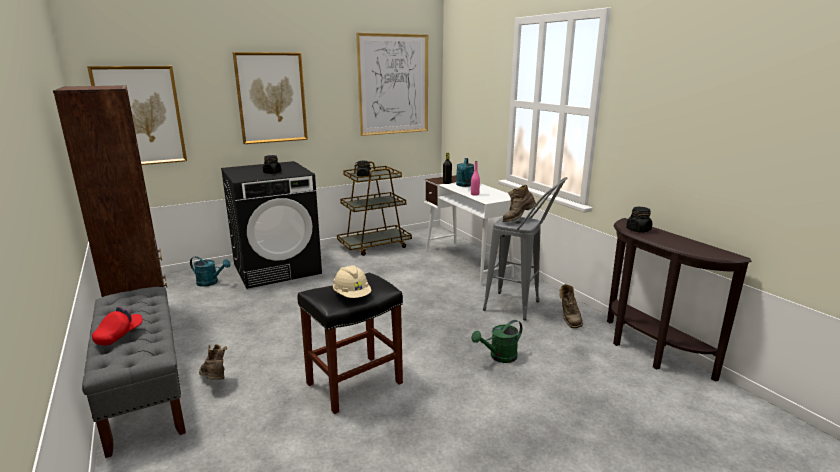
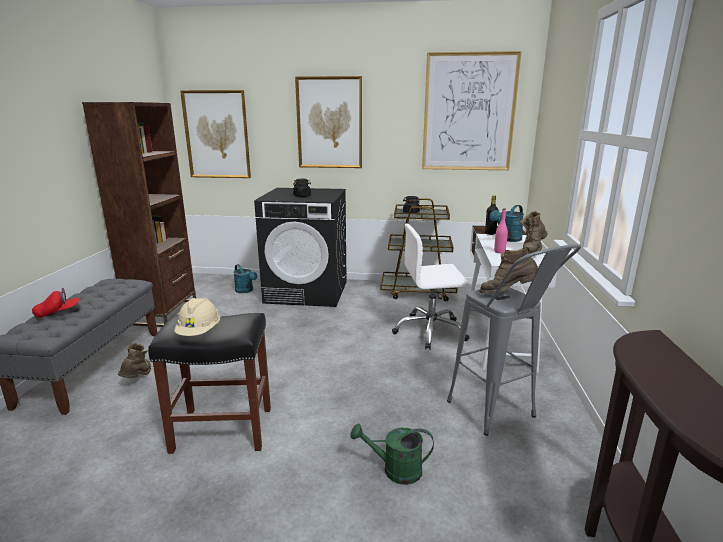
camera: 35 degrees right, 0 degrees up
(419, 271) = (430, 331): none -> white office chair
(569, 319) = (553, 460): brown boot -> brown boot (532, 252)
(638, 230) = (648, 357): black jar -> none

